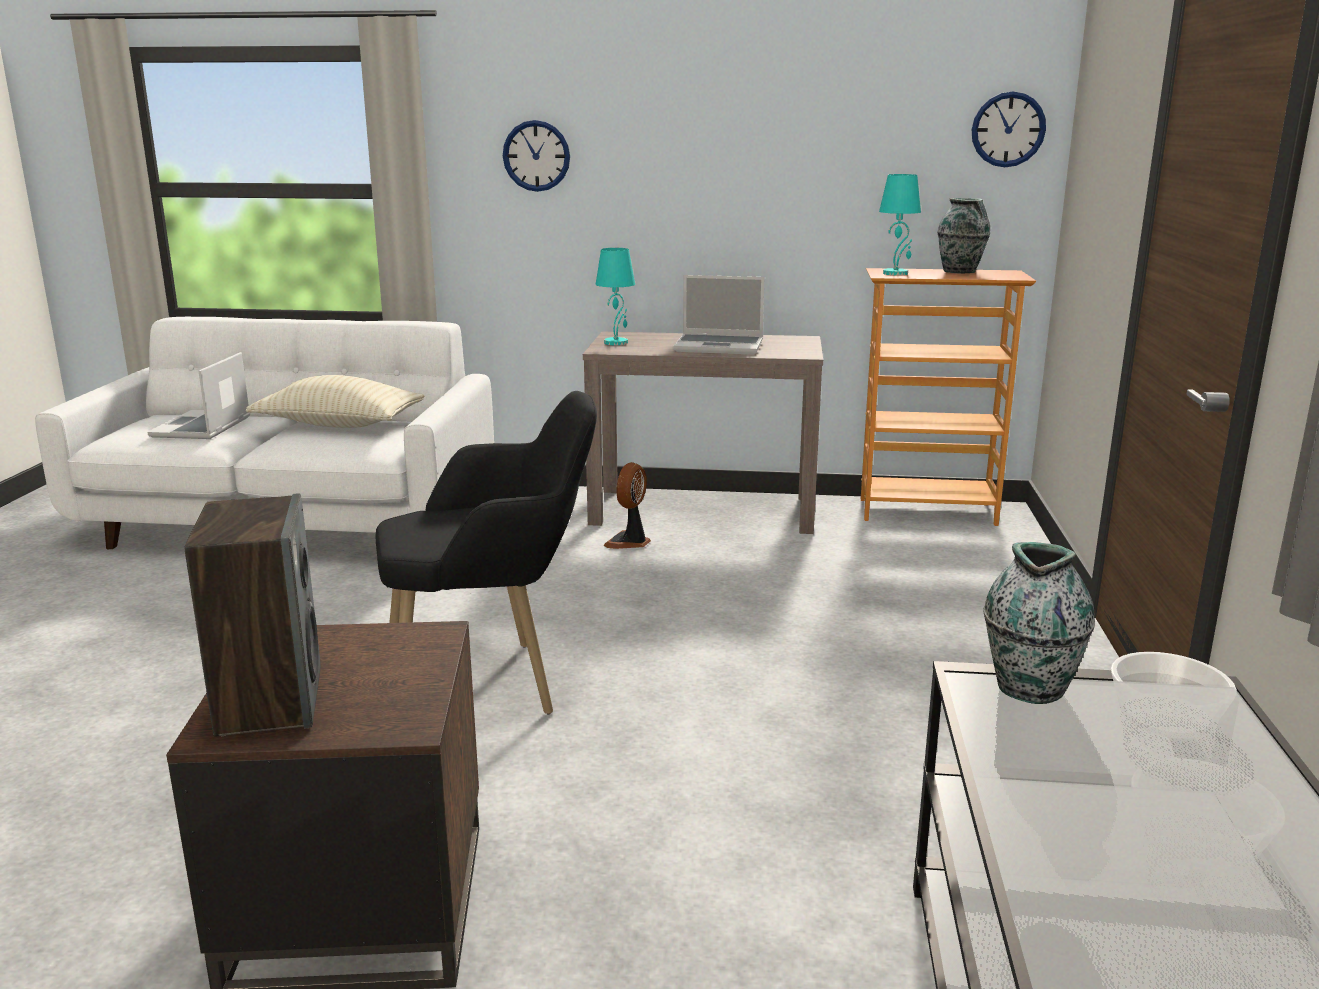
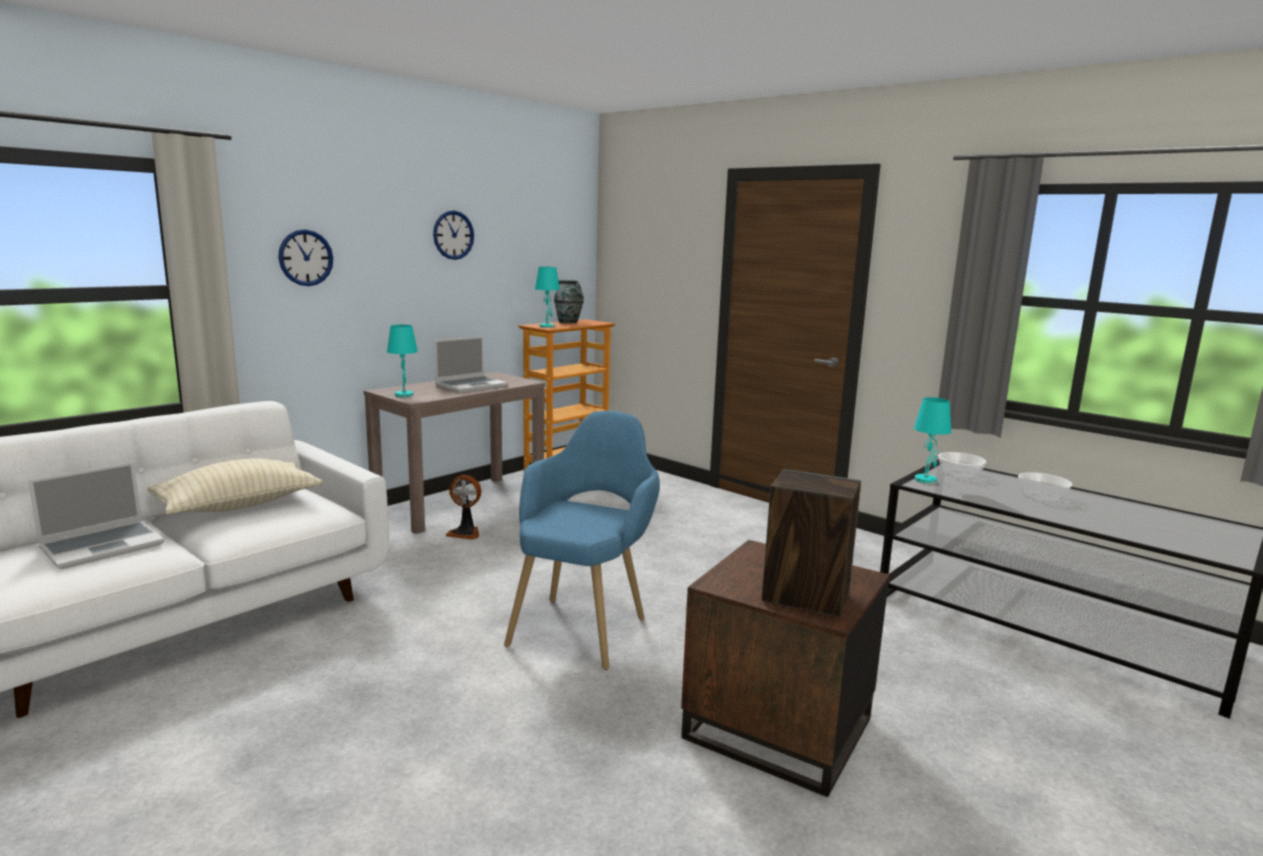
camera: 55 degrees left, 5 degrees down
(202, 427) = (104, 546): laptop -> laptop turned 90 degrees counterclockwise
(494, 683) = (584, 623): black armchair -> blue armchair
(629, 542) = (465, 533): fan -> fan turned 45 degrees counterclockwise
(1008, 129) = (573, 240): wall clock -> wall clock (453, 235)
(1030, 687) = (925, 480): vase -> turquoise table lamp

